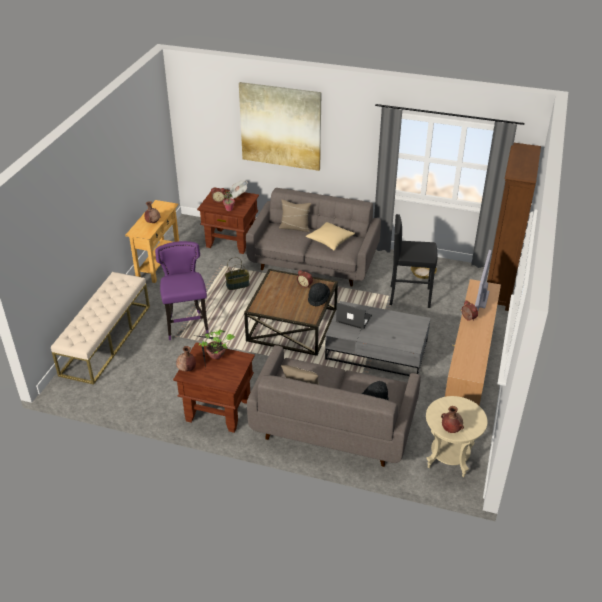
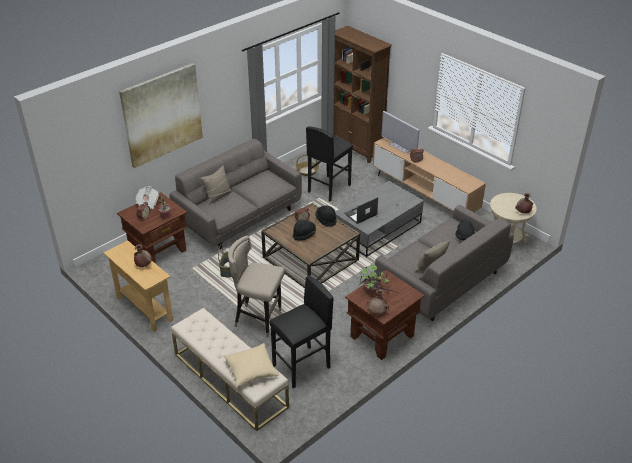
camera: 60 degrees left, 0 degrees up
(145, 373) = (302, 367): none -> black stool
(187, 326) = (258, 320): purple stool -> beige stool
(284, 294) = (304, 235): none -> black hat
(330, 240) = (256, 185): beige pillow -> beige pillow (251, 370)

